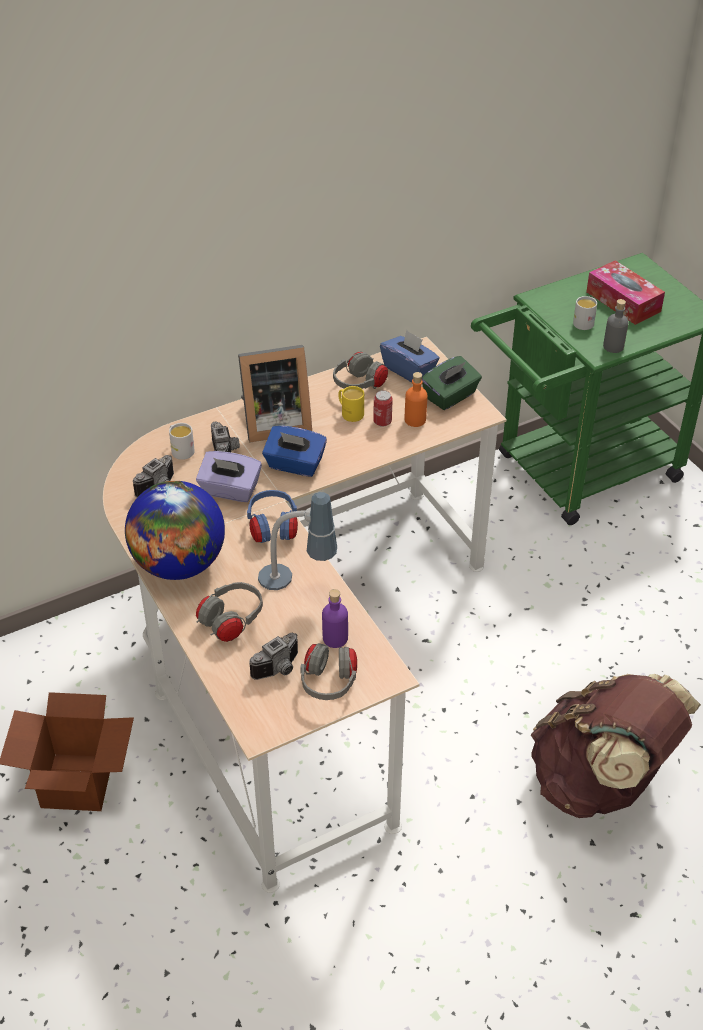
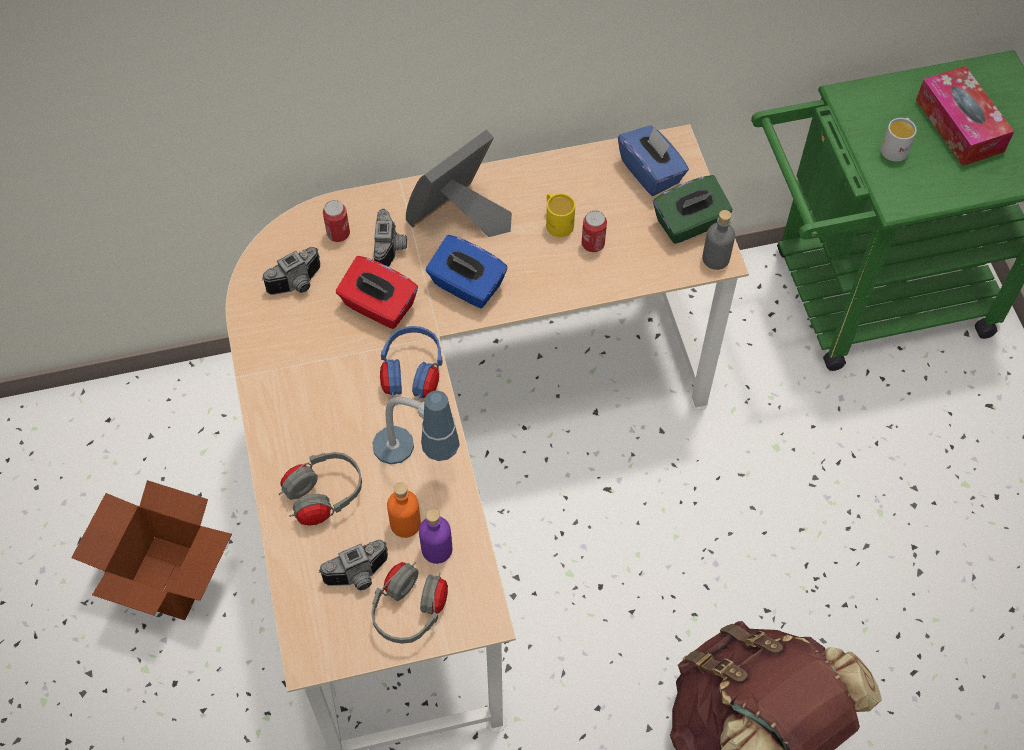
camera: 15 degrees right, 15 degrees up
(179, 564) = (288, 400): globe -> none
(180, 450) = (338, 234): white mug -> can
(230, 490) = (378, 306): purple tissue box -> red tissue box
(273, 423) = (459, 217): picture frame -> picture frame turned 135 degrees clockwise
(359, 385) = (582, 183): grey headphones -> none
(415, 420) = (634, 250): orange bottle -> orange bottle (405, 524)
(613, 346) = (921, 195): grey bottle -> grey bottle (715, 258)

